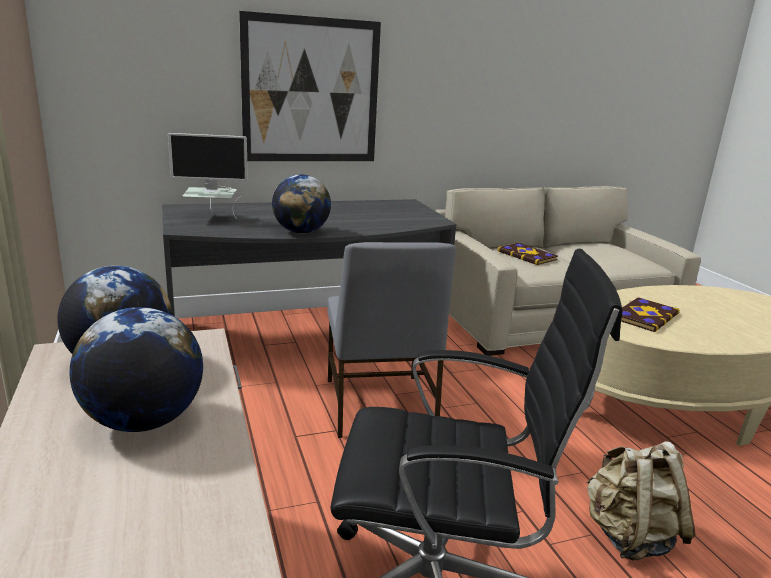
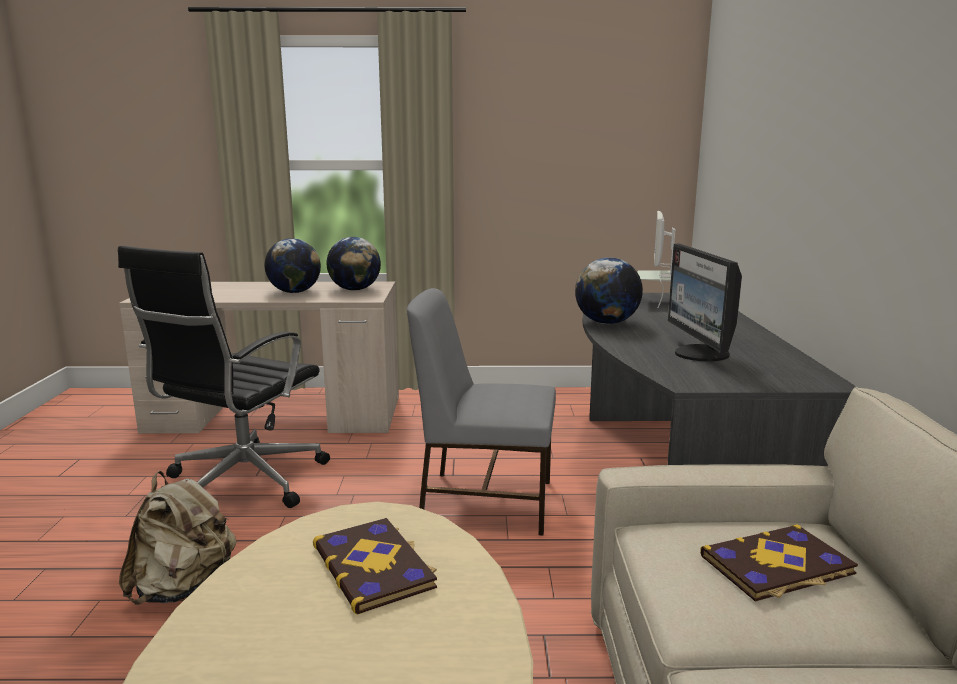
camera: 110 degrees right, 5 degrees down
(311, 91) = (805, 177): picture -> none
(375, 216) = (700, 354): none -> monitor

